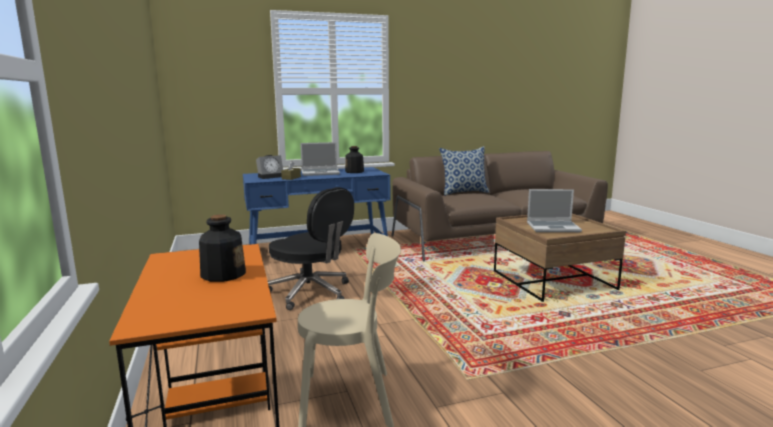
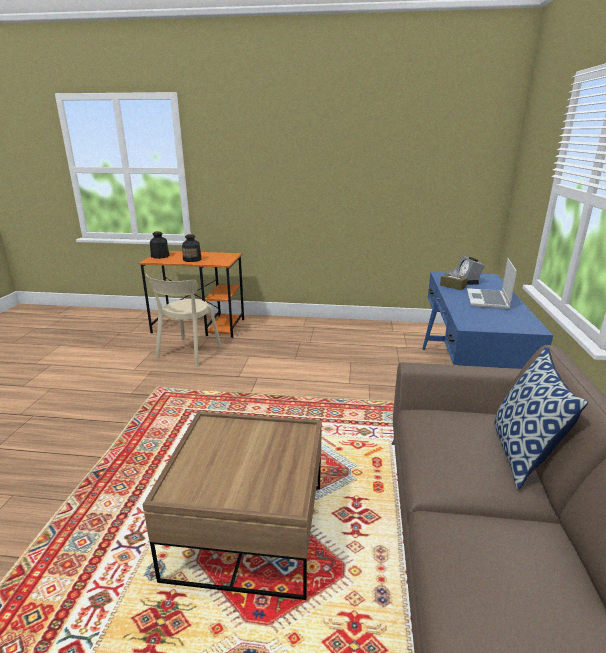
camera: 115 degrees right, 10 degrees up
(311, 293) = (339, 363): black office chair -> none
(354, 172) = (493, 316): bottle -> bottle (160, 256)
(553, 227) = (237, 448): laptop -> none

